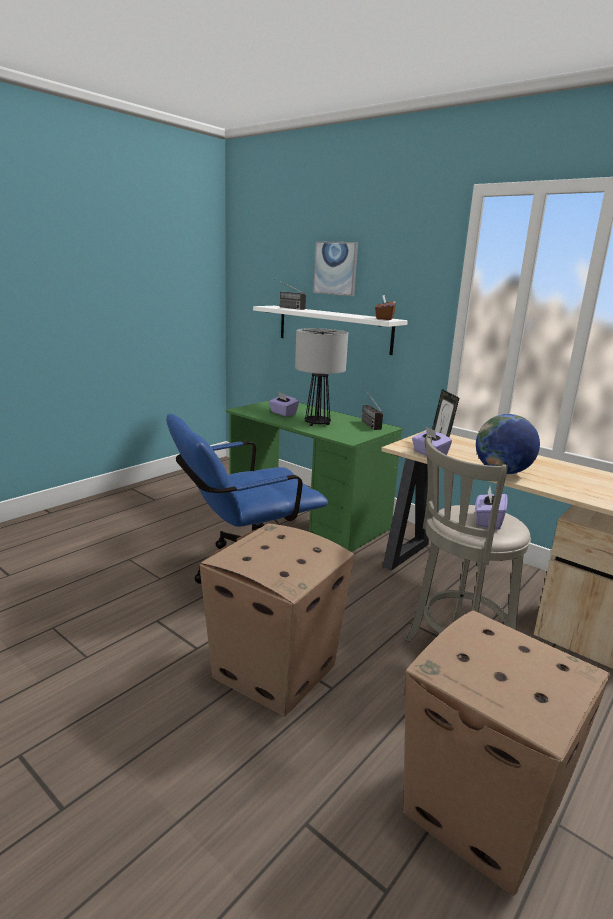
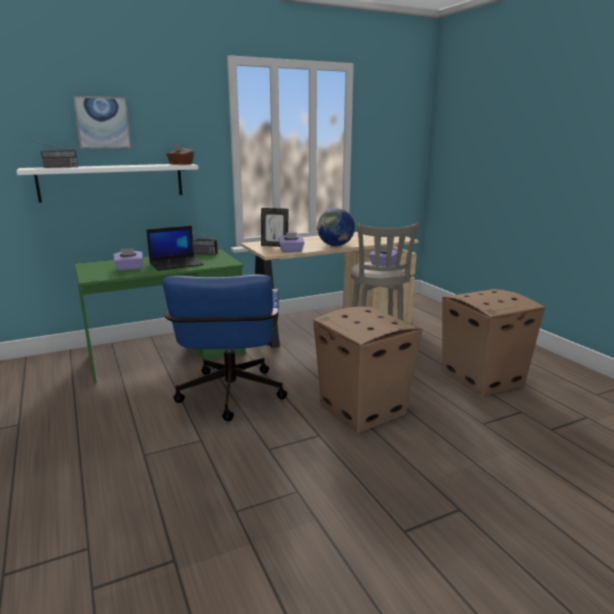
camera: 65 degrees left, 0 degrees up
(317, 423) = (177, 264): table lamp -> laptop

